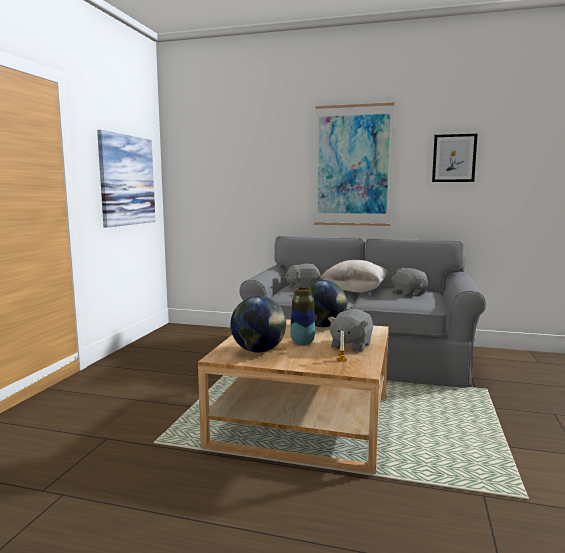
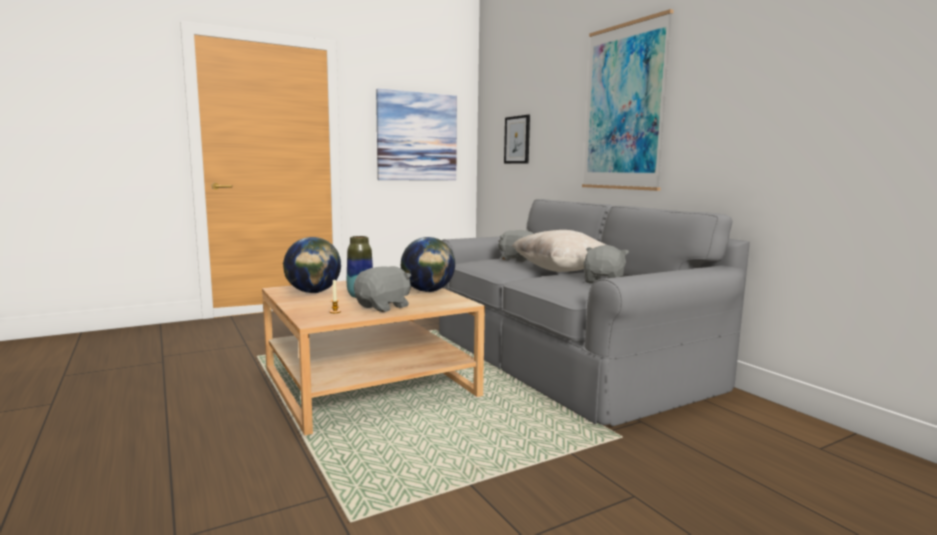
camera: 45 degrees right, 0 degrees up
(350, 345) = (384, 307): grey plush toy -> grey plush toy turned 150 degrees clockwise
(454, 158) = (746, 82): picture -> picture (517, 140)

